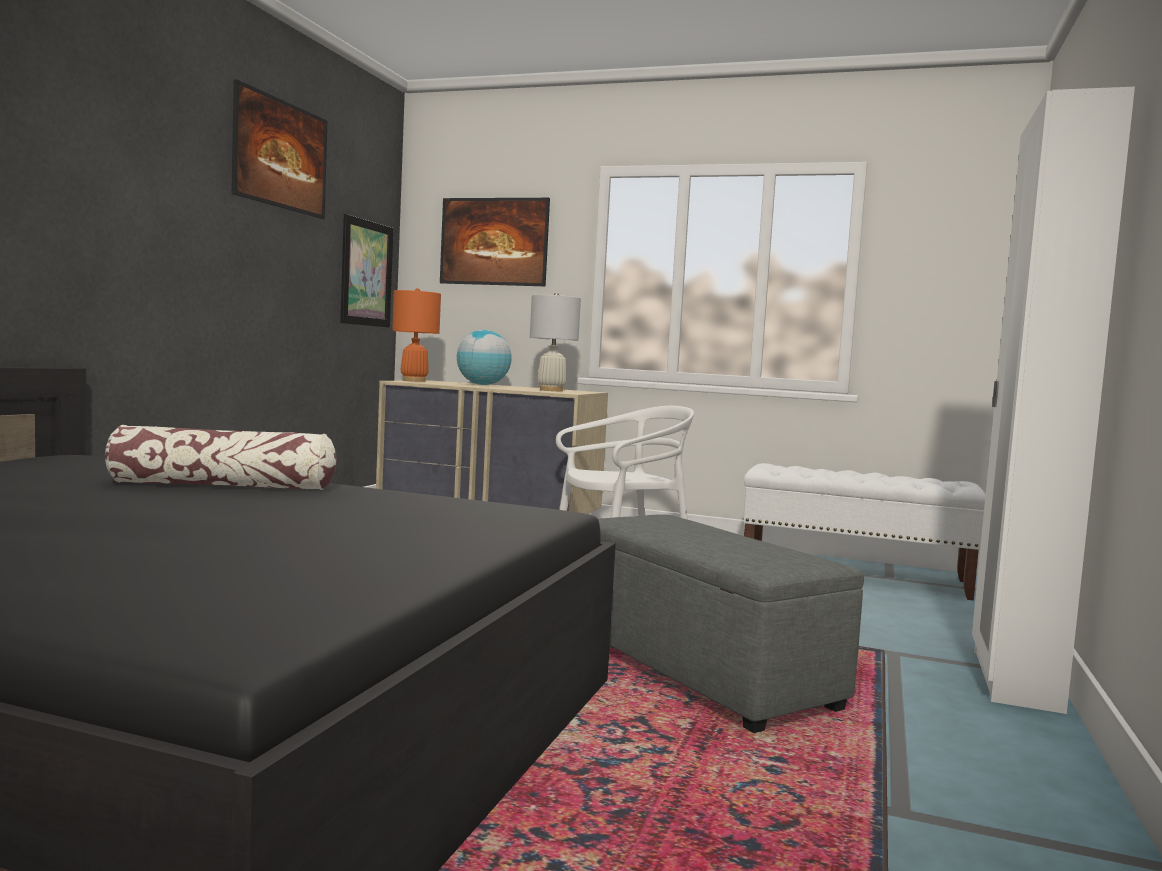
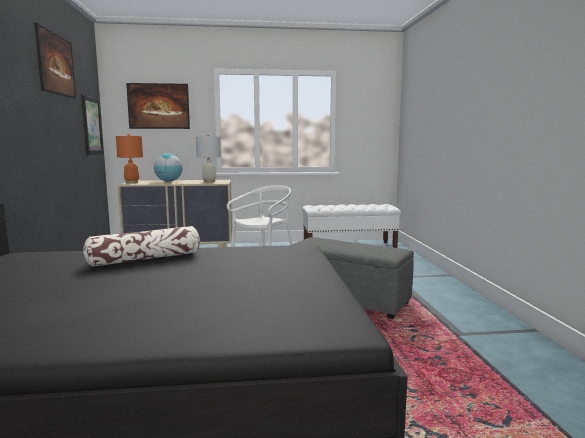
camera: 25 degrees left, 5 degrees up
(1013, 679) = (440, 279): white wardrobe -> none

